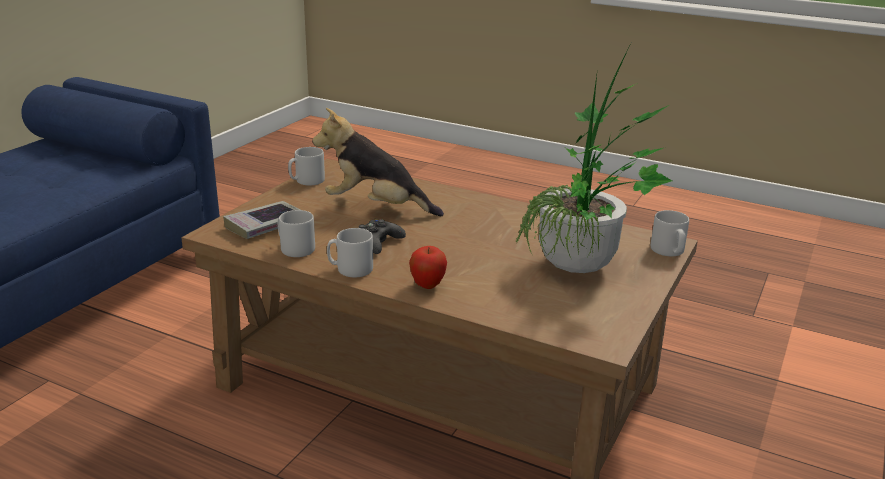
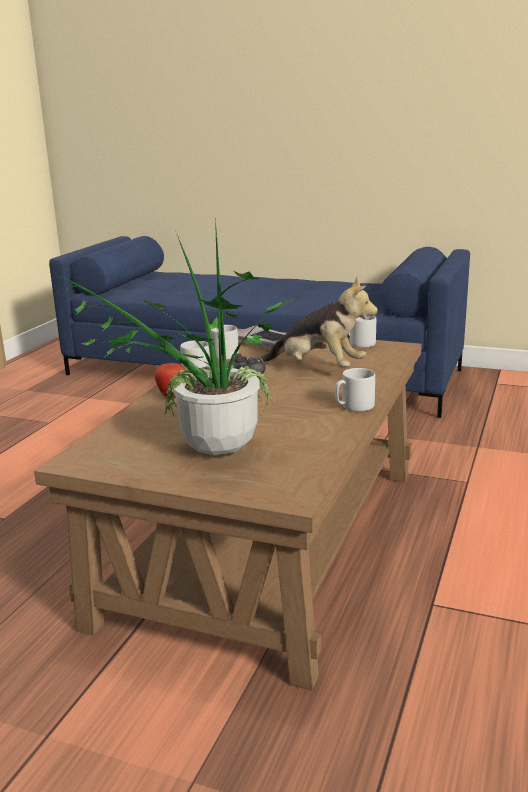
camera: 85 degrees right, 5 degrees down
(376, 207) = (318, 368): plush toy -> plush toy turned 105 degrees clockwise
(669, 251) = (269, 497): grey mug -> grey mug (354, 406)

